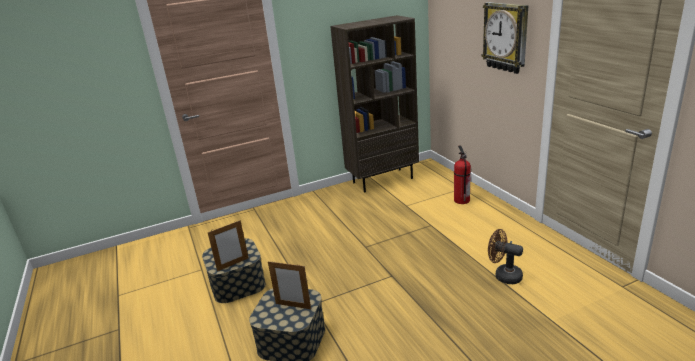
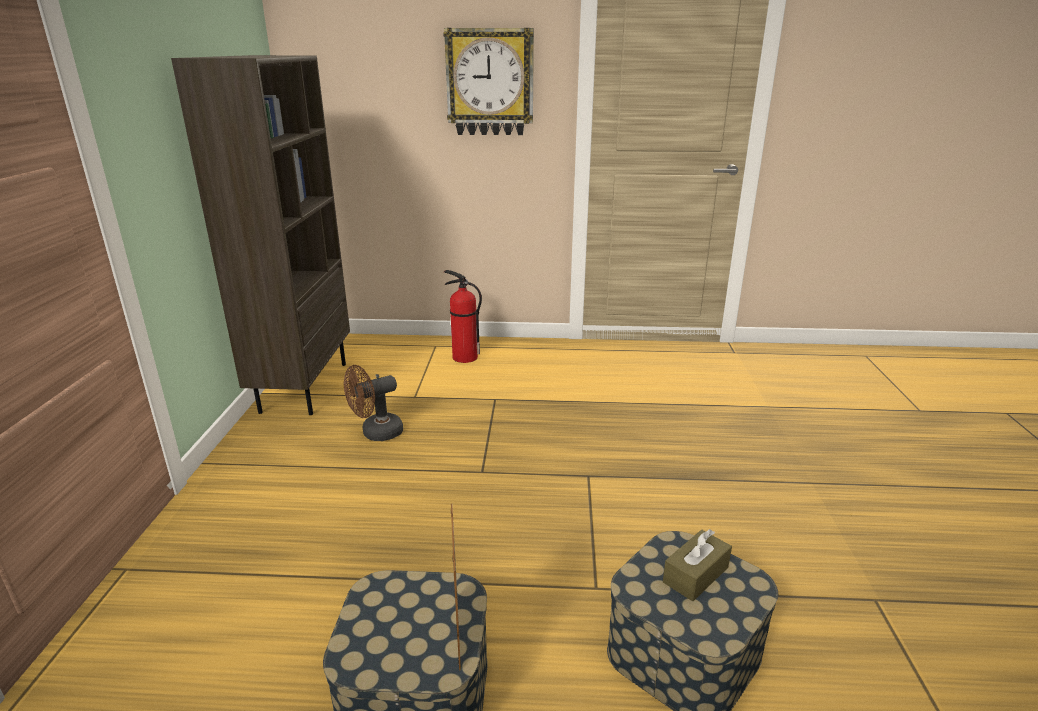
camera: 65 degrees left, 0 degrees up
(293, 306) = (695, 575): picture frame -> brown tissue box
(503, 275) = (664, 398): brown fan -> brown fan (376, 433)

